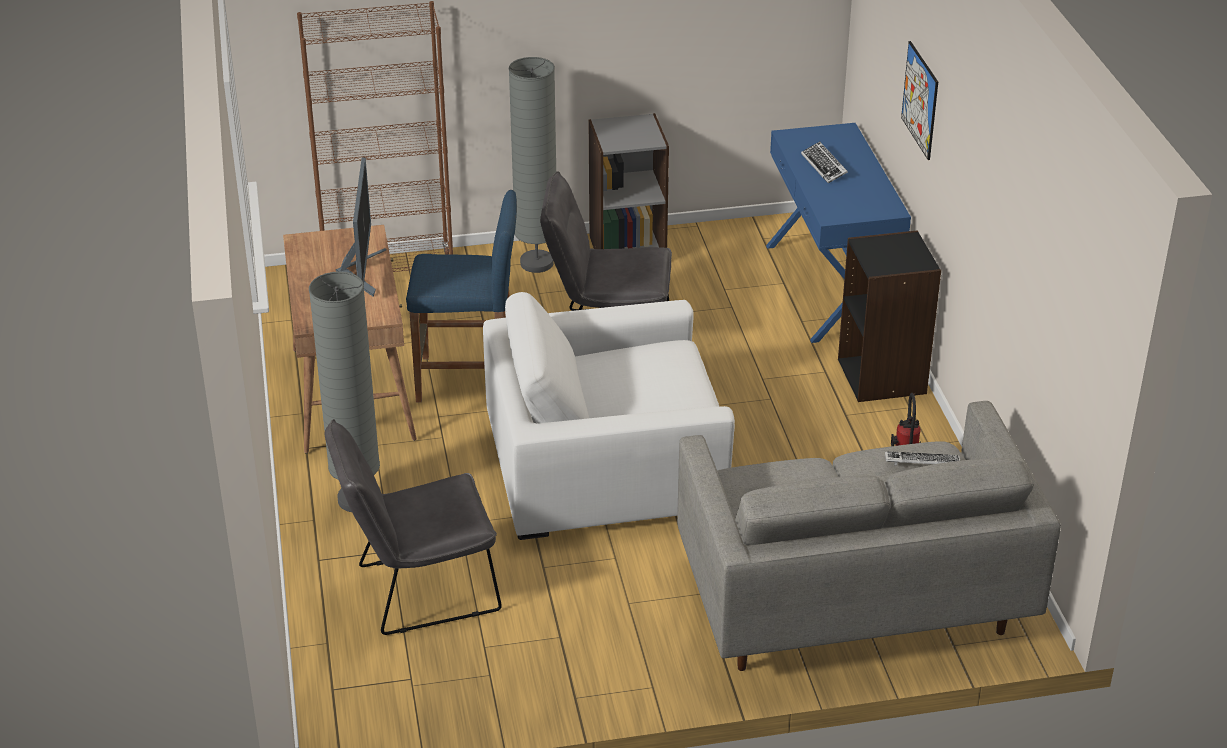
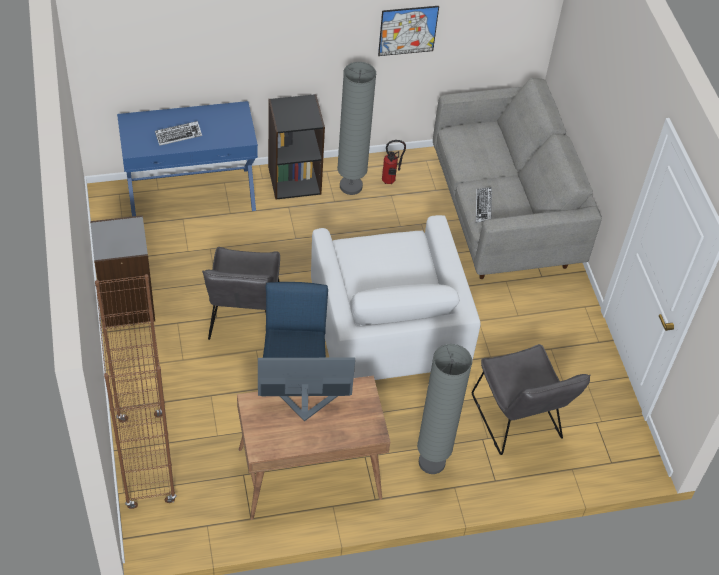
camera: 95 degrees left, 15 degrees up
(537, 263) = (141, 361): grey floor lamp -> grey floor lamp (350, 186)
(920, 100) = (237, 37): picture -> picture (408, 30)
(922, 463) = (465, 142): keyboard -> keyboard (483, 207)

